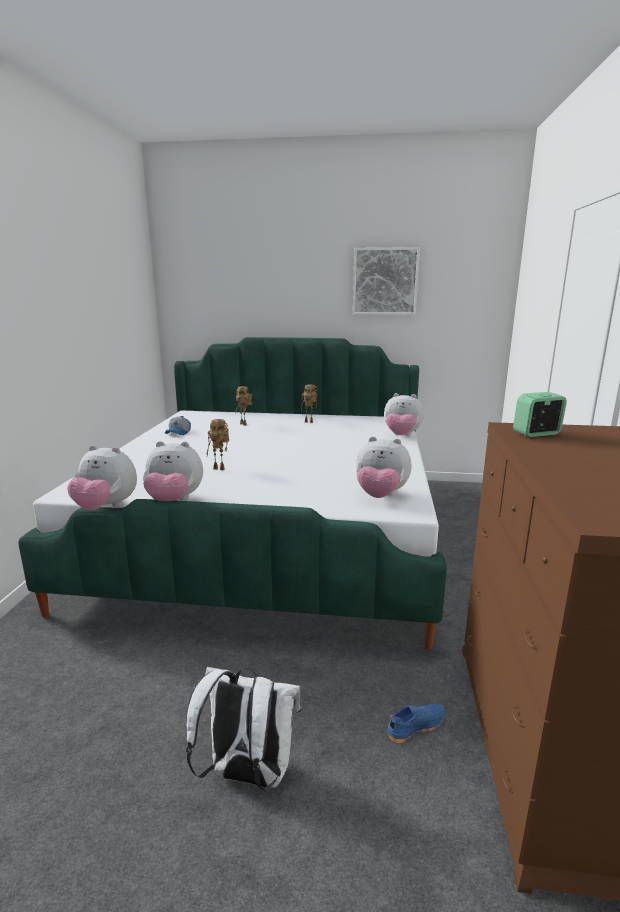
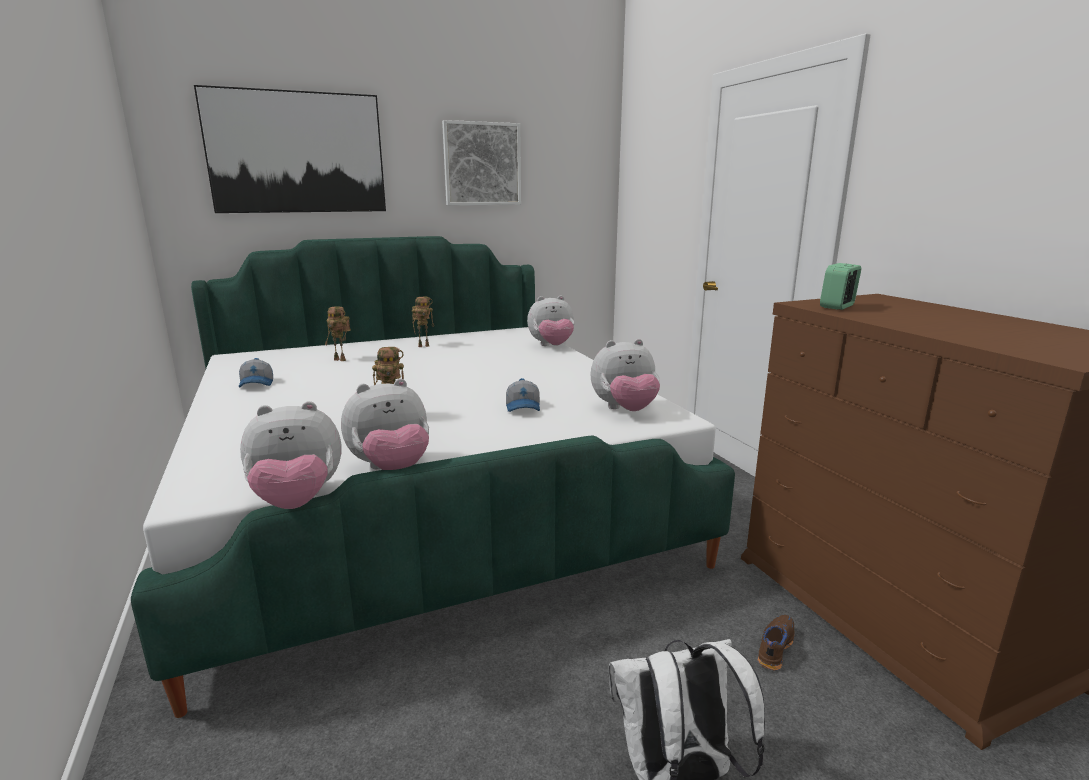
camera: 30 degrees left, 0 degrees up
(248, 276) = (297, 153): none -> picture
(310, 479) = (524, 407): none -> cap
(414, 726) = (774, 647): blue shoe -> brown shoe

